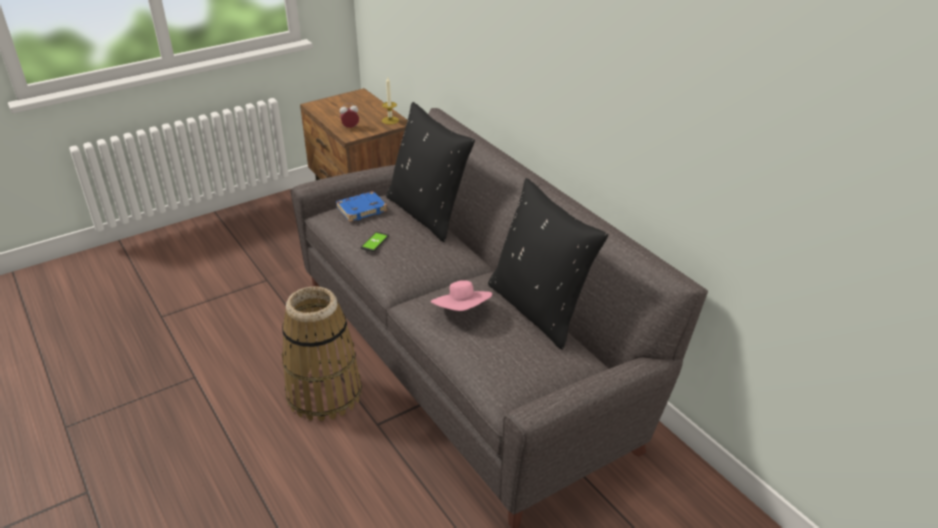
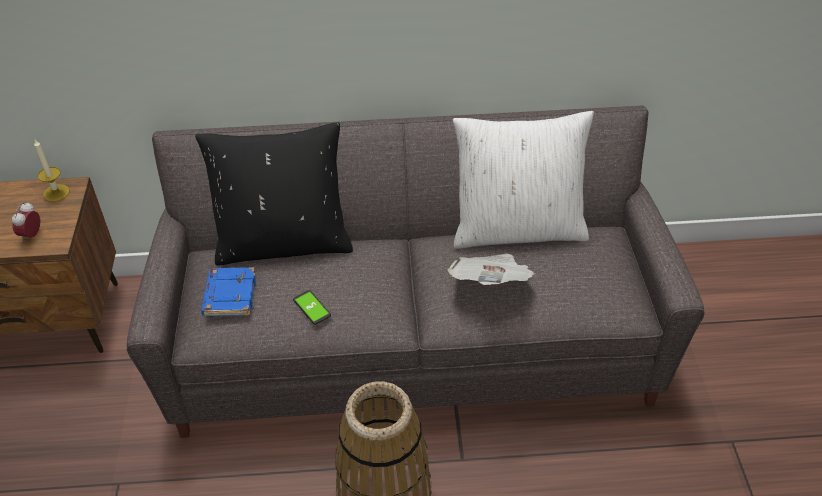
camera: 60 degrees left, 10 degrees up
(462, 311) = (491, 284): pink hat -> newspaper
(539, 308) = (517, 229): black pillow -> white pillow

